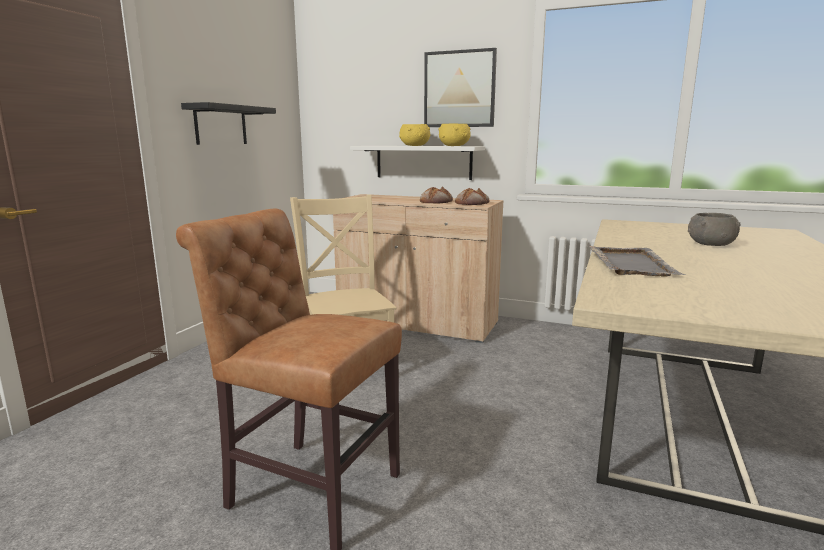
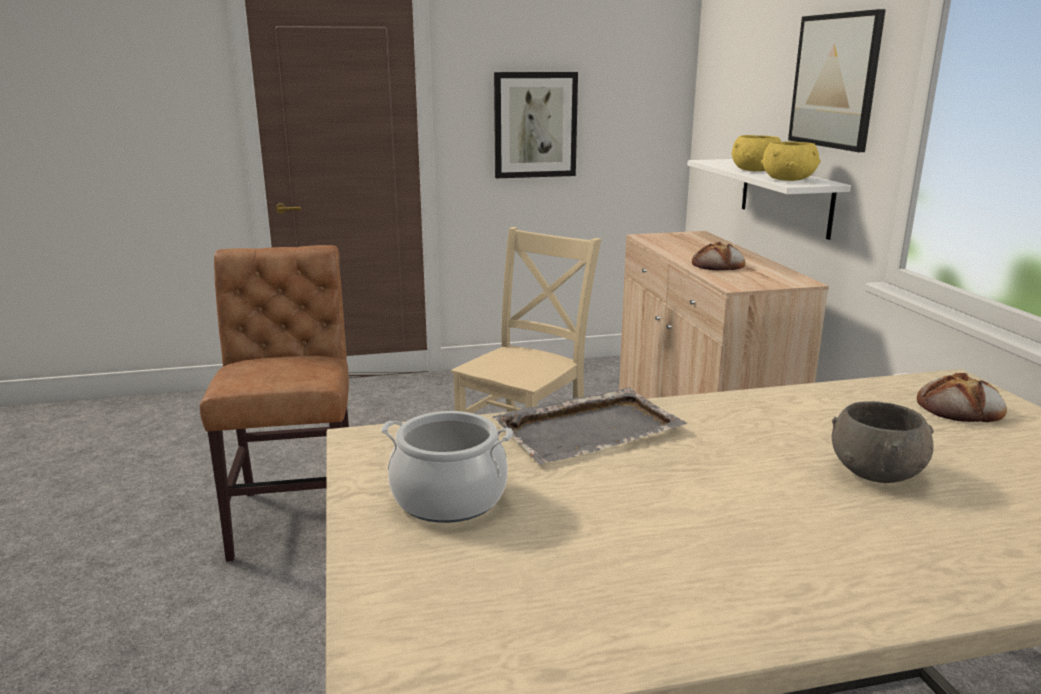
camera: 55 degrees right, 5 degrees up
(221, 125) = (535, 125): black shelf -> picture
(472, 203) = (748, 279): bread -> bread (960, 408)
(718, 298) = (449, 497): none -> cooking pot

